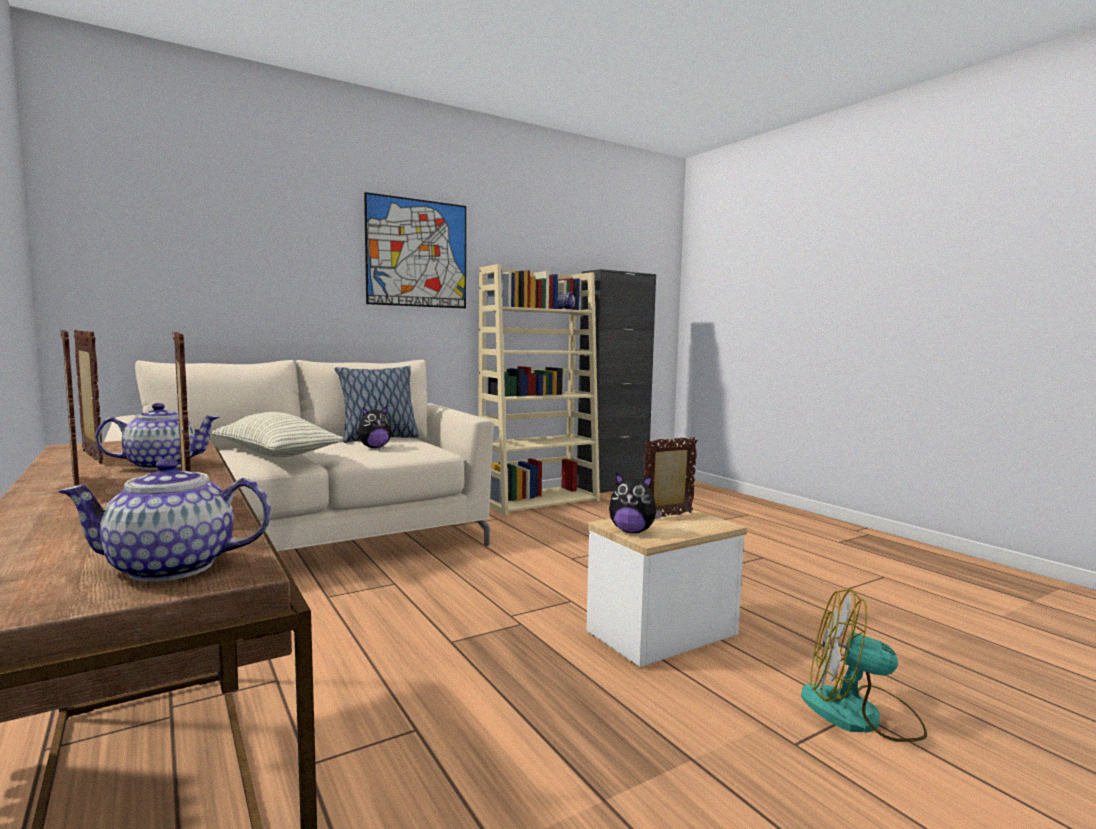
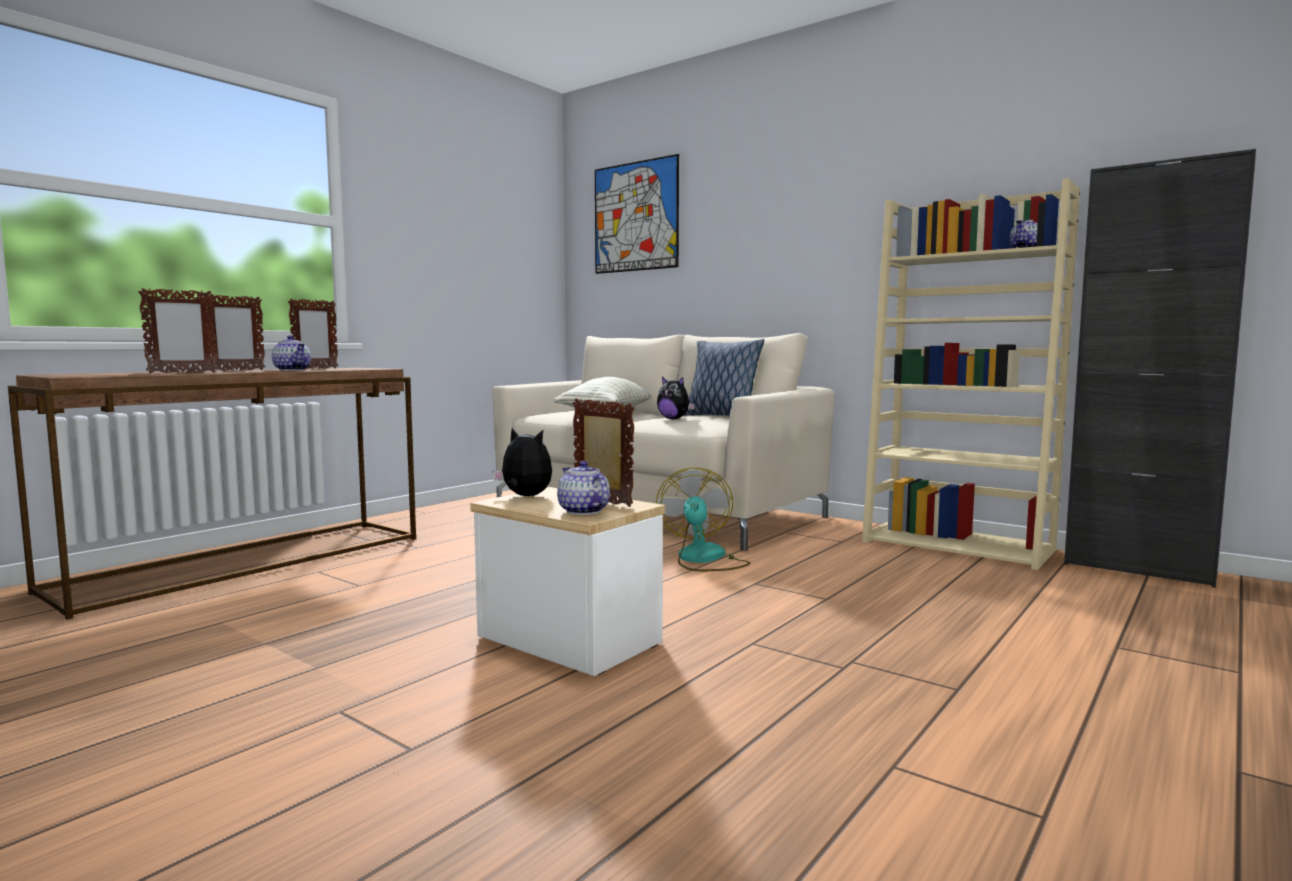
camera: 70 degrees right, 0 degrees up
(173, 568) = (78, 375): teapot -> teapot (583, 511)
(417, 253) = (827, 206): picture -> picture (635, 217)
(632, 531) = (525, 496): plush toy -> plush toy turned 120 degrees clockwise
(860, 715) = (405, 751): fan -> fan (703, 559)

